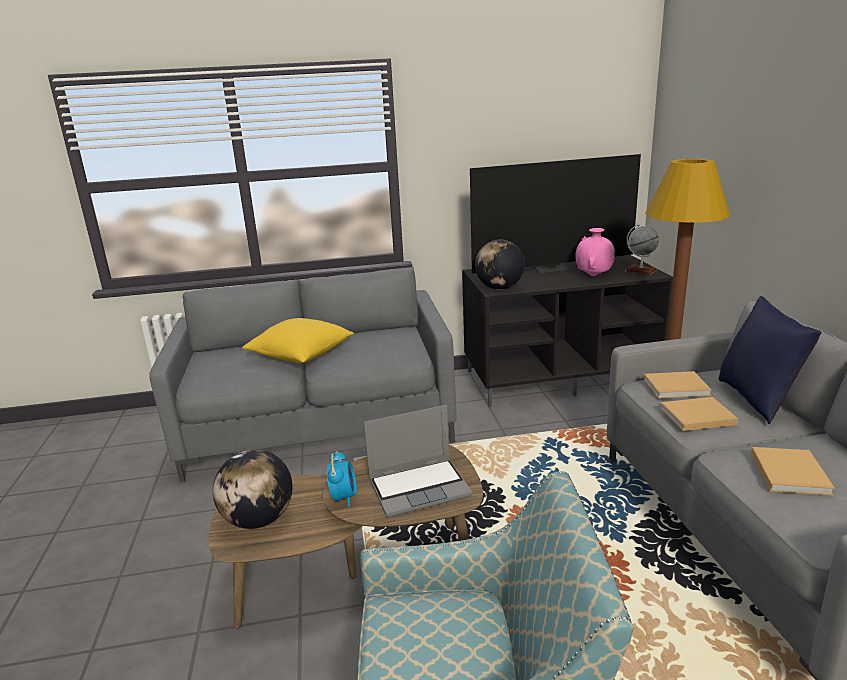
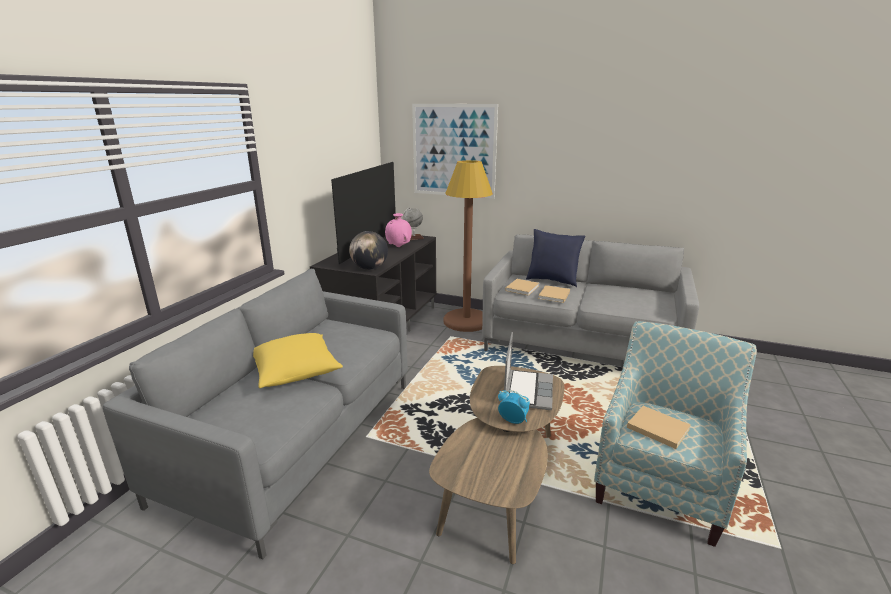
camera: 60 degrees left, 0 degrees up
(258, 520) = (492, 472): globe -> none
(721, 143) = (453, 151): none -> picture
(788, 472) = (616, 299): beige book -> beige book (656, 427)

